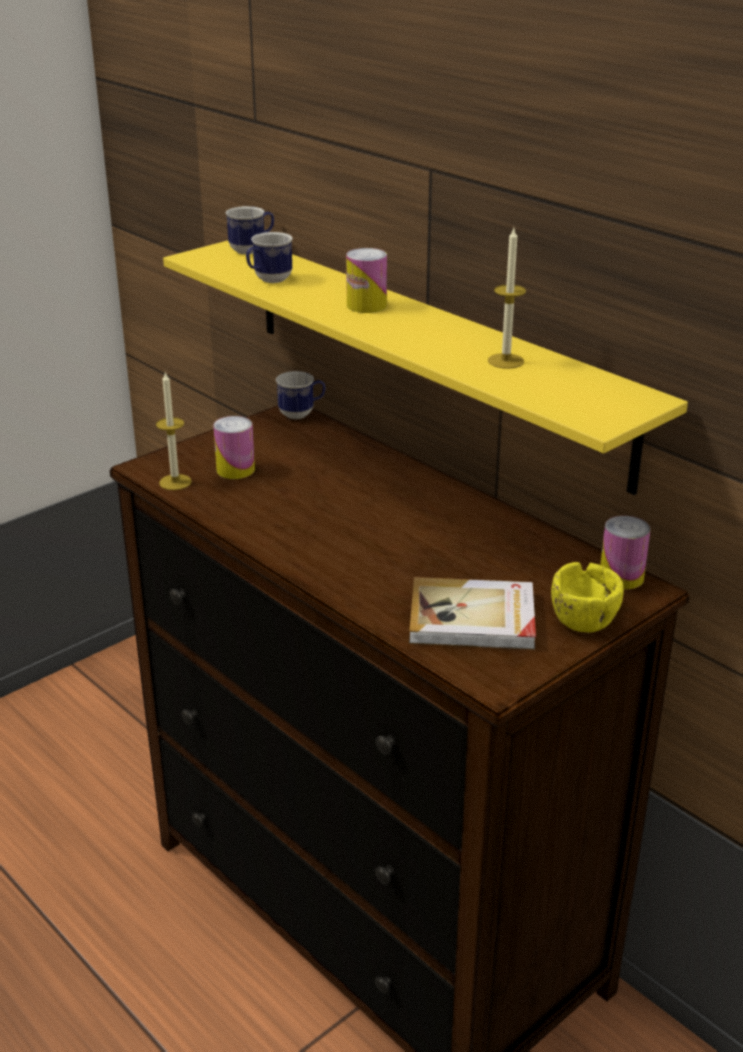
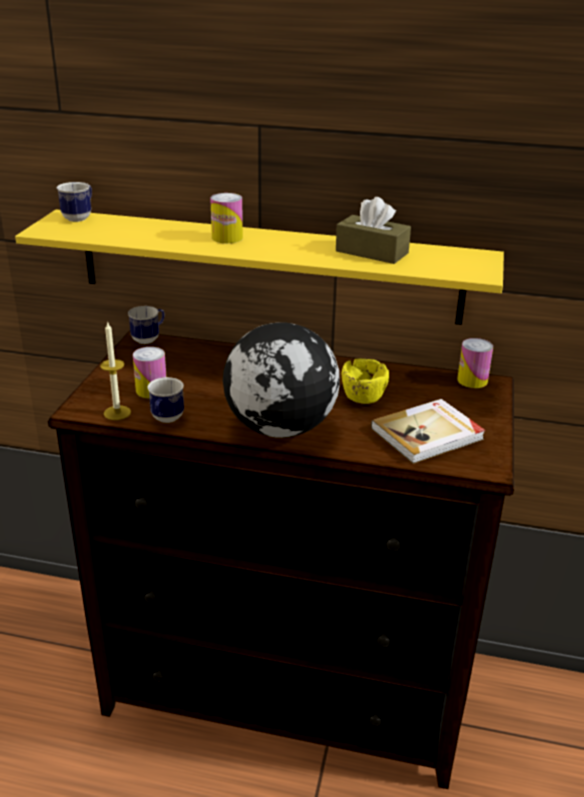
camera: 35 degrees left, 0 degrees up
(268, 280) = (129, 235): mug -> mug (166, 420)
(315, 554) = (281, 428): none -> globe
(505, 361) = (371, 252): candle -> brown tissue box
(583, 622) = (486, 413): yellow bowl -> yellow bowl (363, 398)

